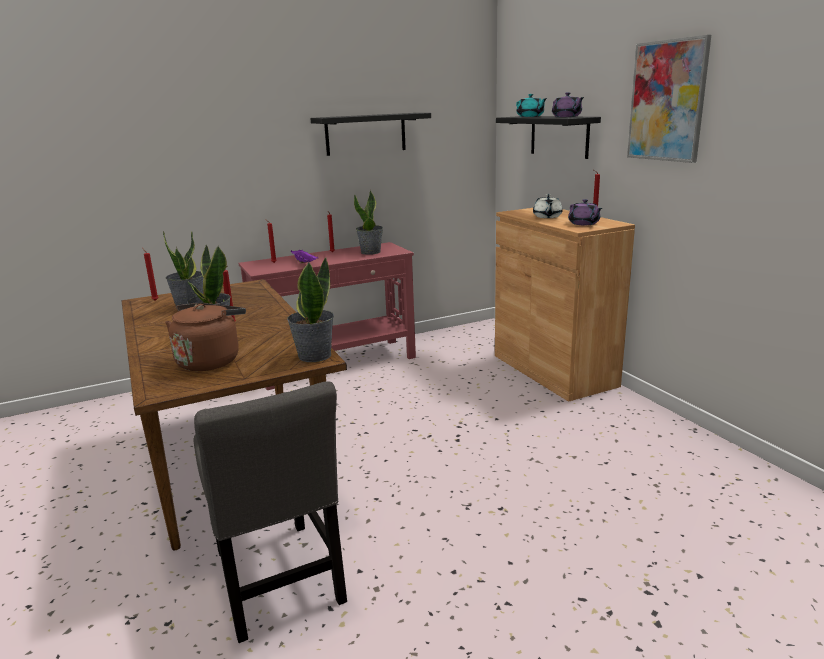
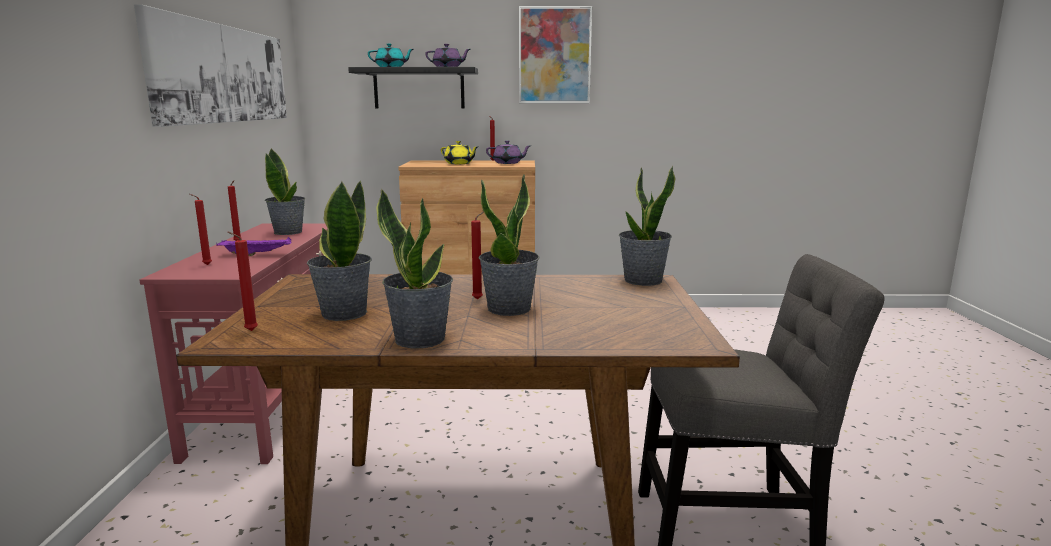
camera: 65 degrees left, 5 degrees down
(150, 329) = (420, 339): none -> potted plant
(210, 360) = (610, 316): brown kettle -> none
(365, 134) = (224, 74): black shelf -> picture
(547, 217) = (459, 163): white teapot -> yellow teapot

